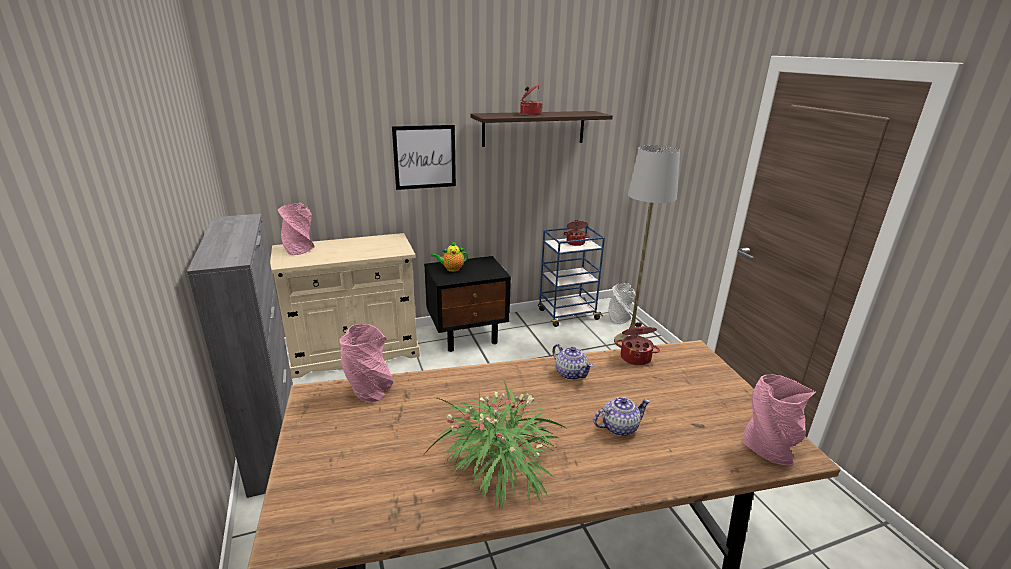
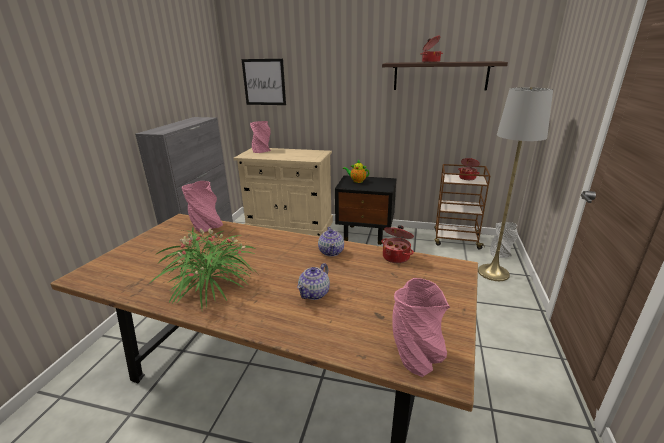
camera: 35 degrees right, 0 degrees up
(424, 157) = (349, 95): picture -> picture (264, 82)
(567, 315) = (455, 240): blue cart -> brown cart
(619, 427) = (314, 293): teapot -> teapot turned 105 degrees clockwise

